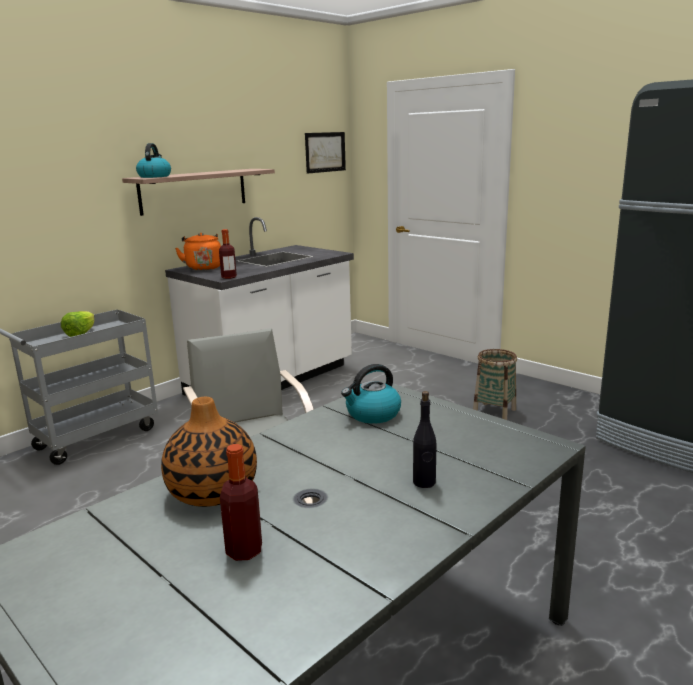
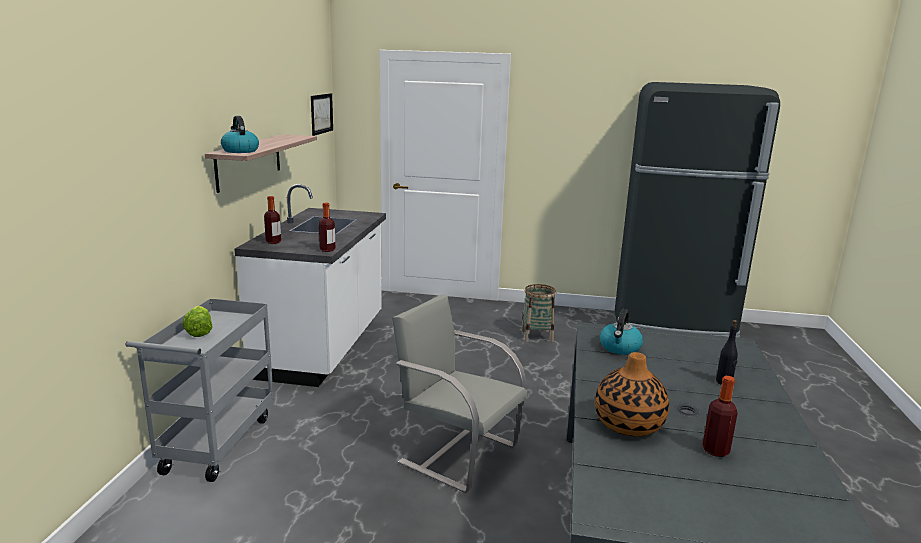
camera: 35 degrees left, 0 degrees up
(203, 267) = (273, 242): orange kettle -> bottle

